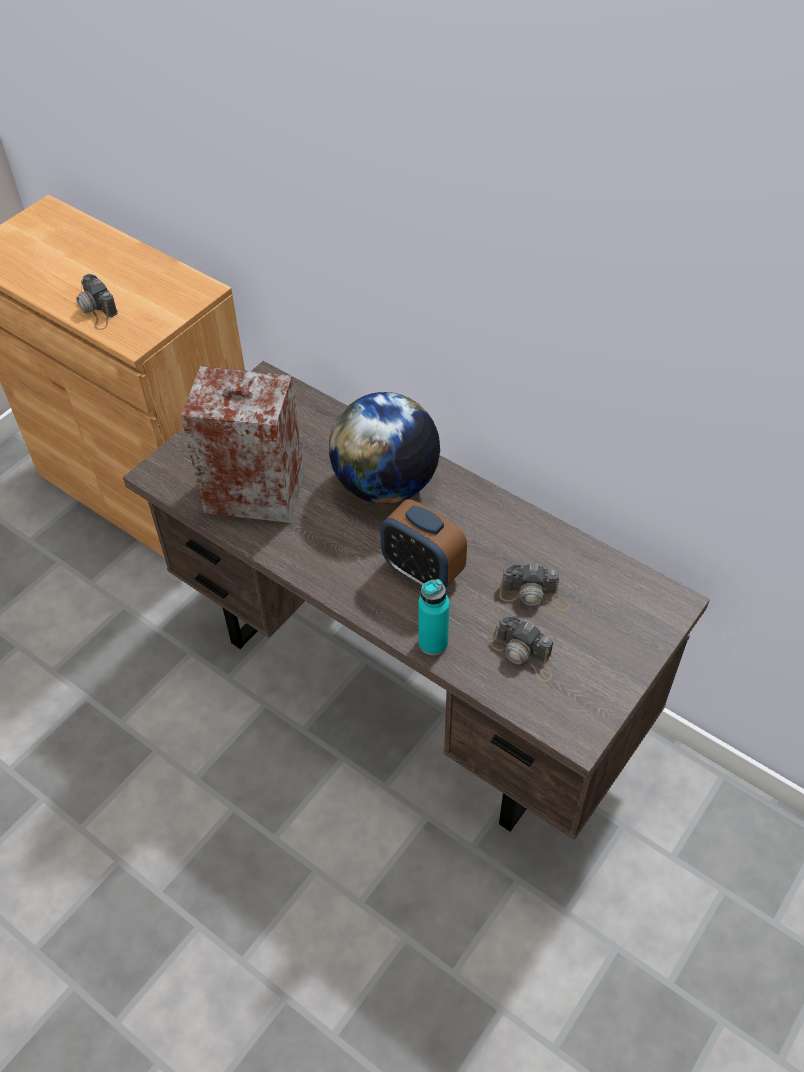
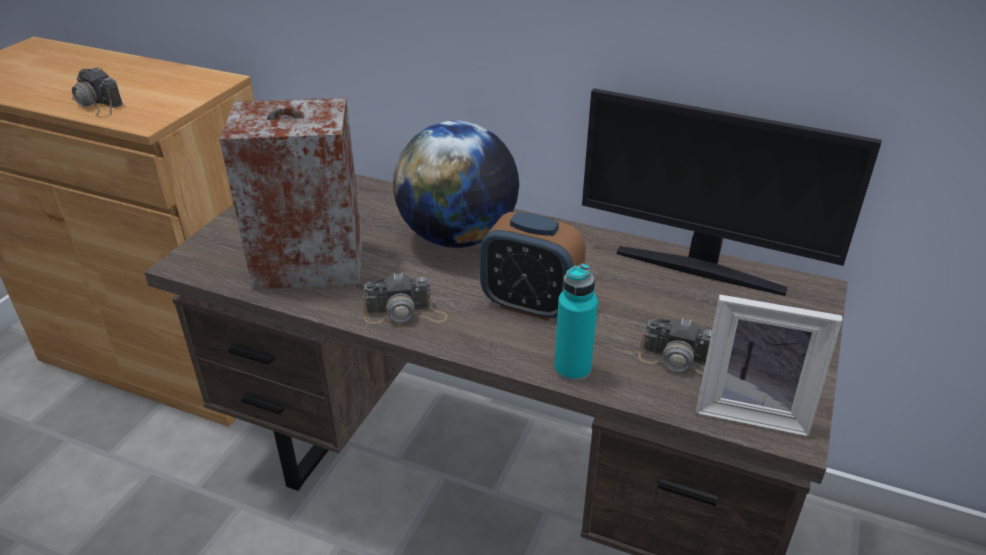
camera: 15 degrees left, 15 degrees down
(534, 595) = (664, 306): camera -> camera (405, 313)
(558, 708) = (752, 408): none -> picture frame
(584, 560) = (700, 268): none -> monitor

